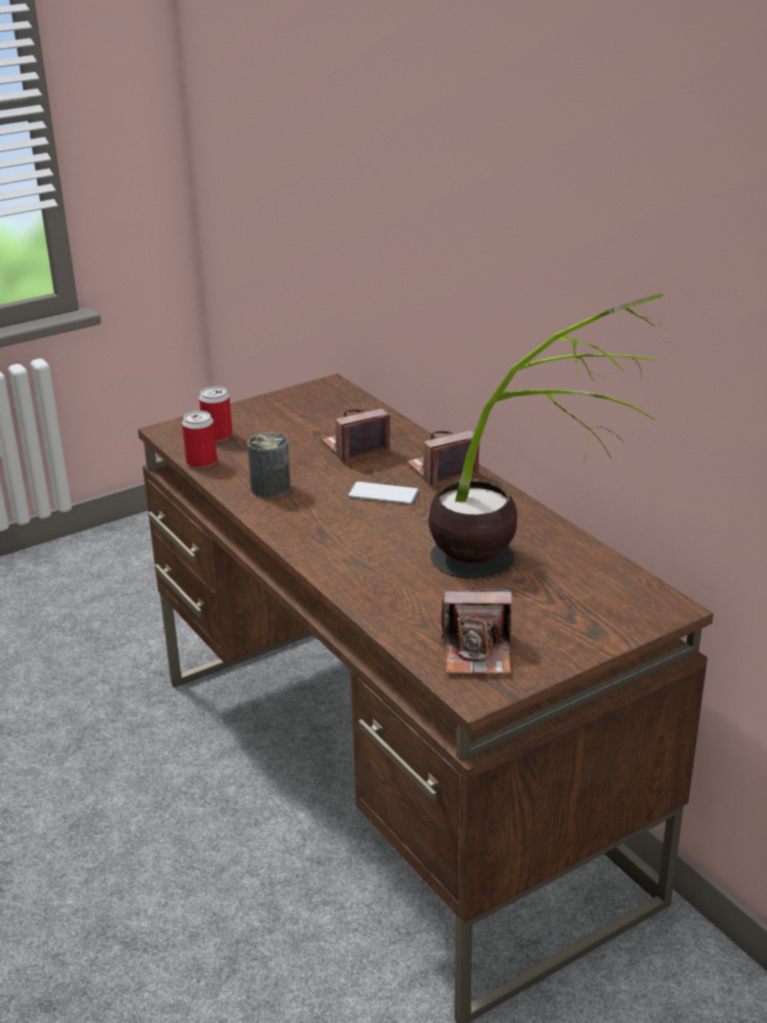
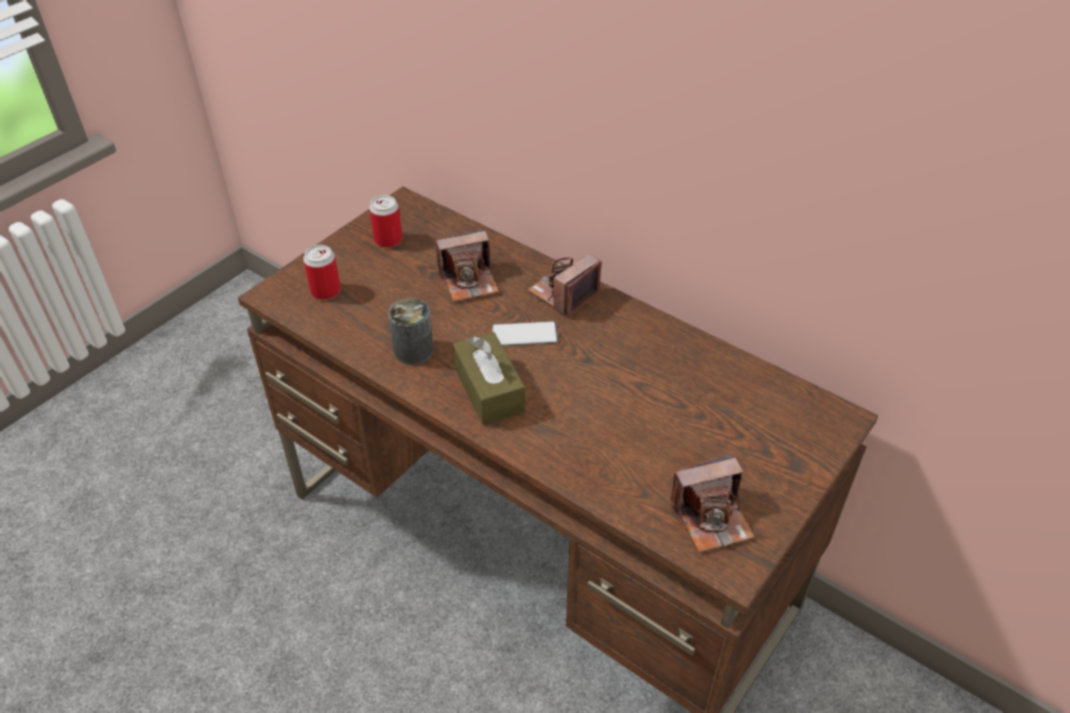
camera: 20 degrees left, 15 degrees up
(201, 462) = (327, 329): can -> can (388, 240)
(322, 527) = (489, 390): none -> brown tissue box
(355, 448) = (469, 281): camera -> camera turned 150 degrees counterclockwise
(522, 565) = (694, 396): potted plant -> none

